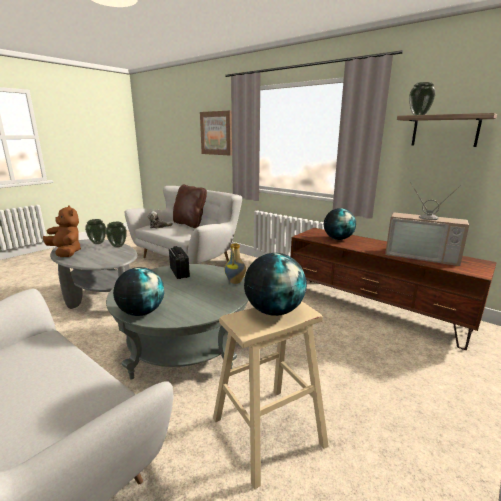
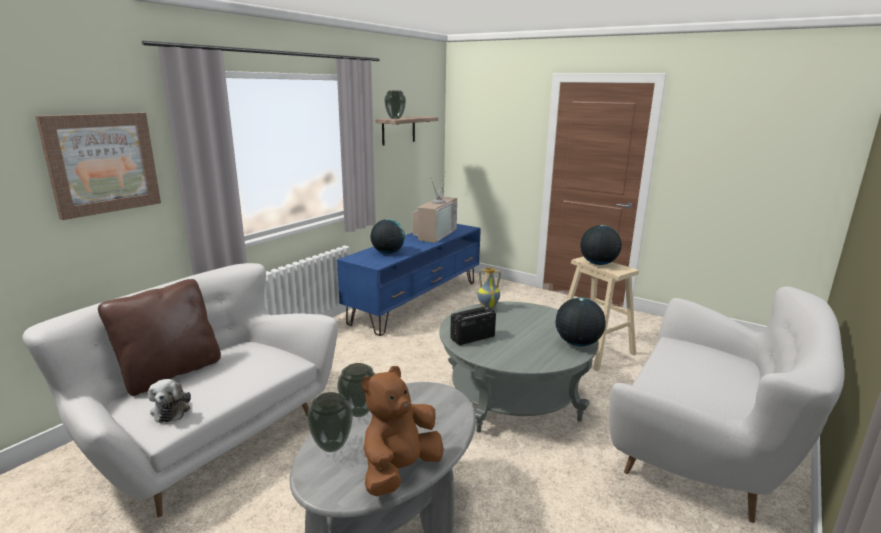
camera: 95 degrees left, 0 degrees up
(375, 309) = (417, 301): brown tv stand -> blue tv stand

